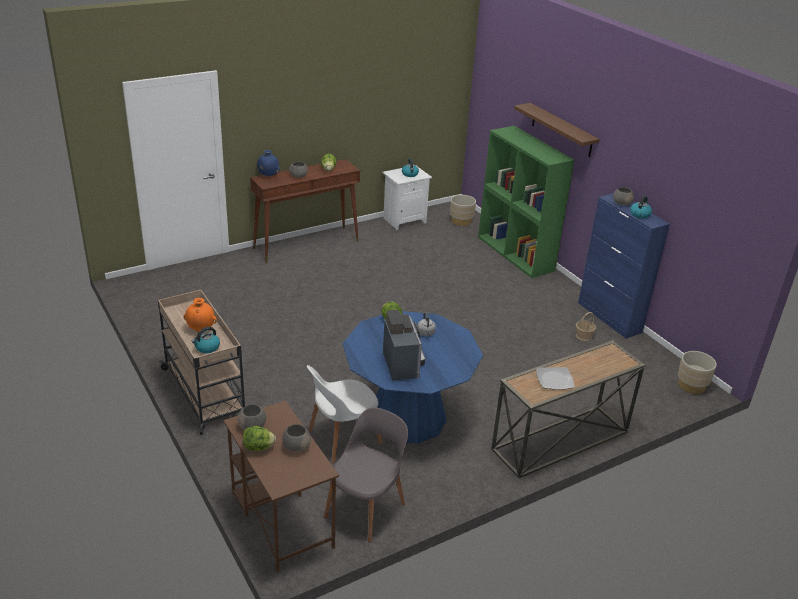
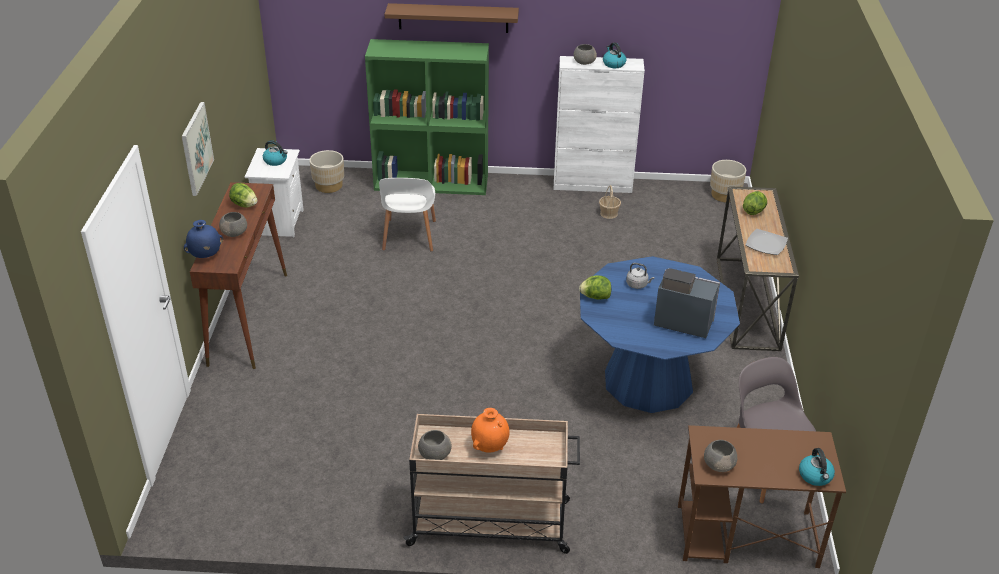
camera: 55 degrees left, 5 degrees up
(207, 348) = (534, 454): kettle -> kettle (815, 476)
(258, 447) = (759, 472): lettuce -> lettuce (753, 211)
(296, 446) = (771, 444): grey bowl -> grey bowl (434, 454)
(309, 116) = (196, 148): none -> picture
(342, 438) = (649, 441): white chair -> white chair (409, 236)
(609, 317) = (593, 184): blue cabinet -> white cabinet

